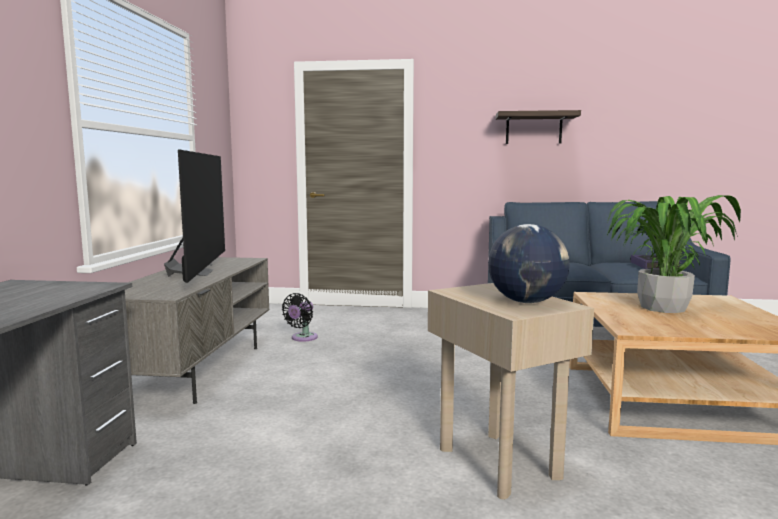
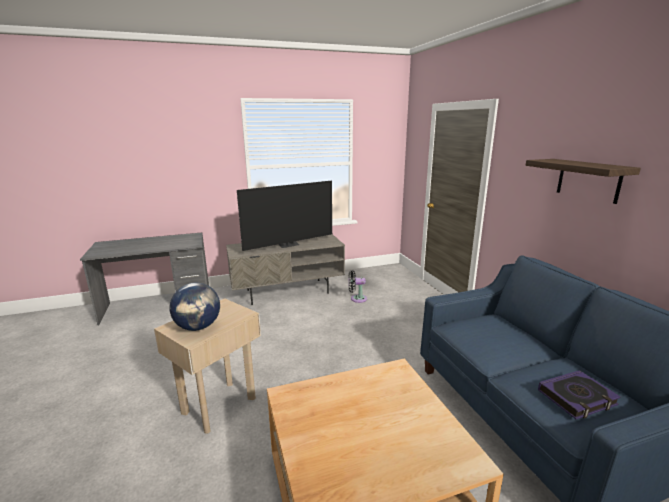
camera: 65 degrees right, 10 degrees up
(662, 307) = (378, 411): potted plant -> none

